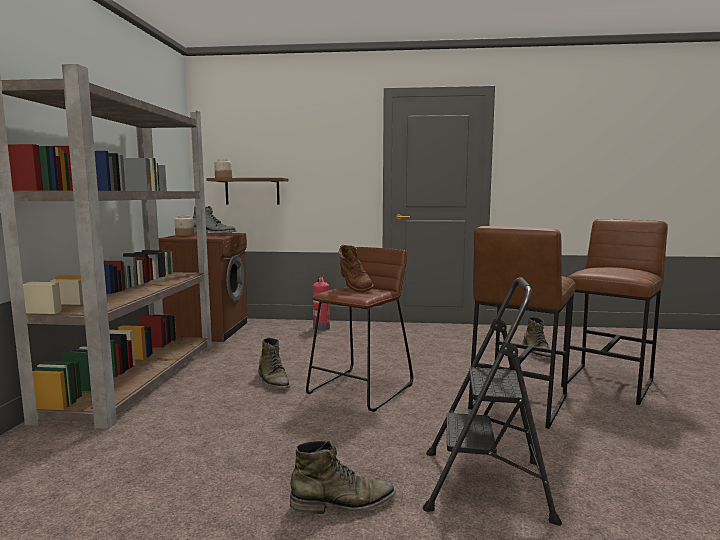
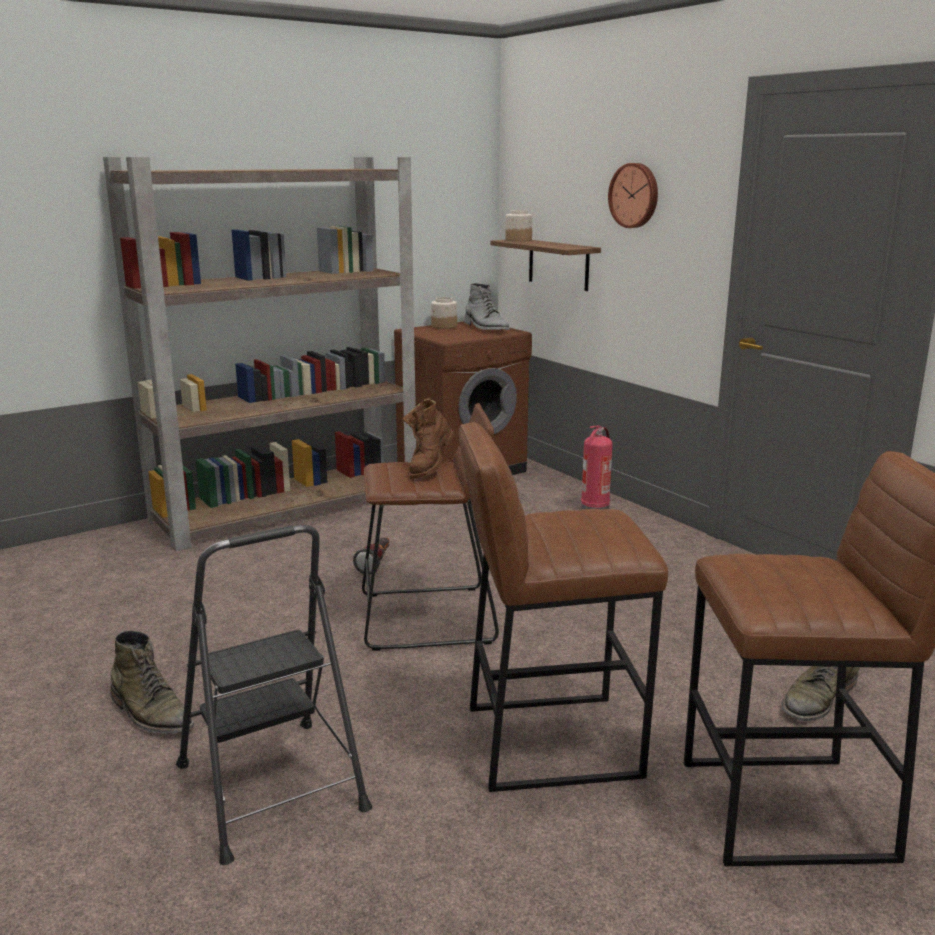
camera: 50 degrees right, 10 degrees up
(273, 381) = (376, 564): green boot -> flashlight
(312, 148) = (635, 195): none -> wall clock

